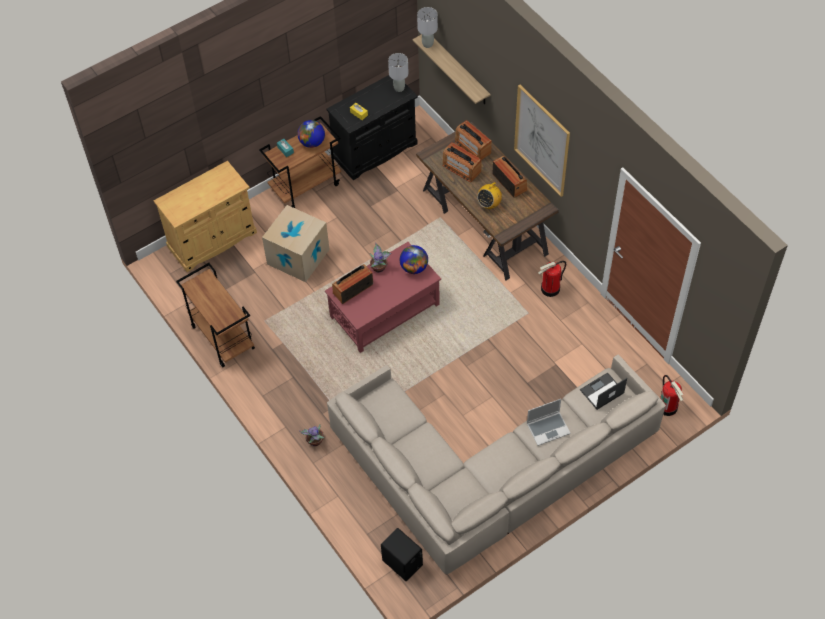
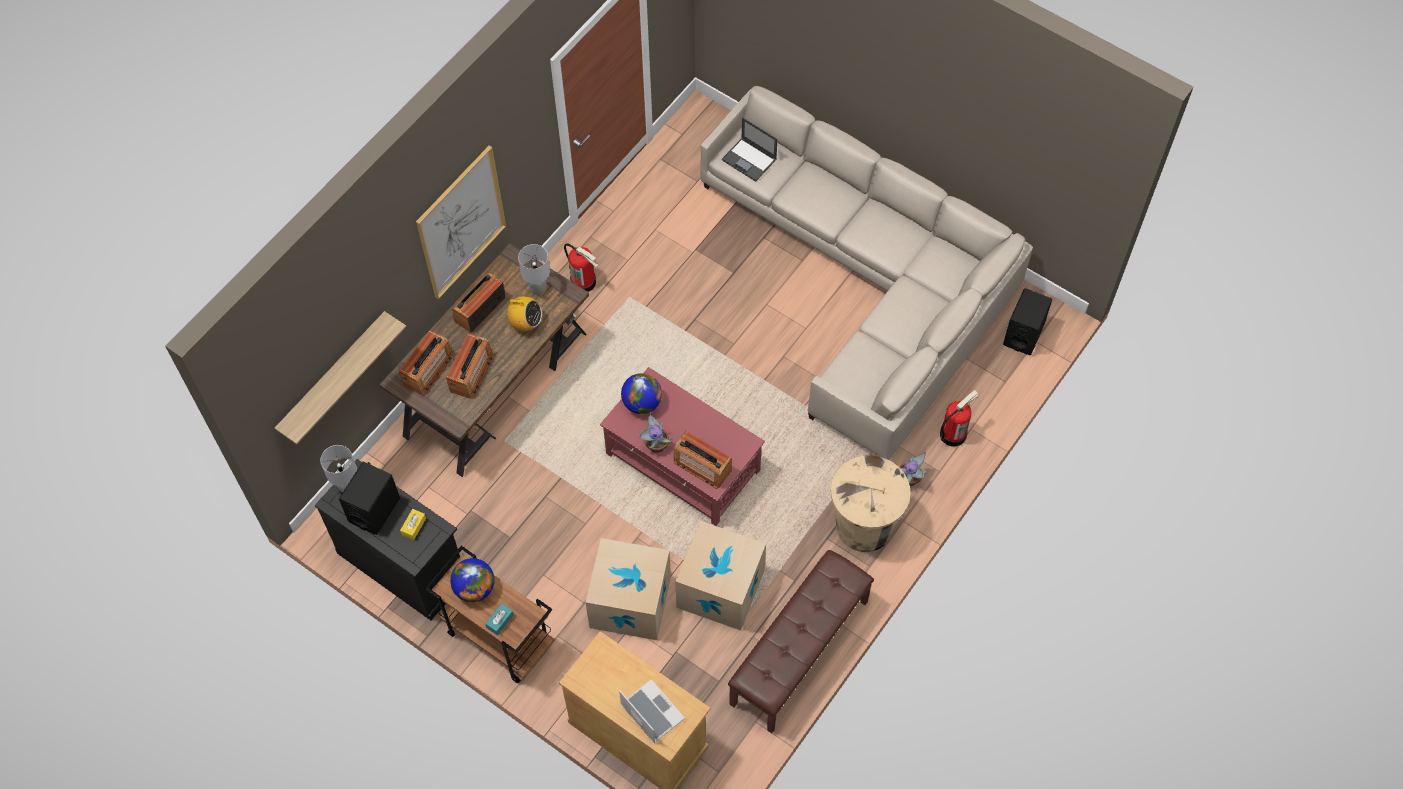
camera: 110 degrees left, 5 degrees up
(222, 337) = (800, 653): brown cart -> brown bench
(285, 306) = (720, 589): none -> cardboard box
(292, 402) = (864, 526): none -> beige trash can
(378, 98) = (374, 510): none -> black speaker
(428, 44) = (303, 418): grey table lamp -> grey table lamp (538, 288)
(548, 428) = (820, 200): laptop -> laptop (651, 712)
(668, 407) = (712, 127): fire extinguisher -> fire extinguisher (953, 434)

